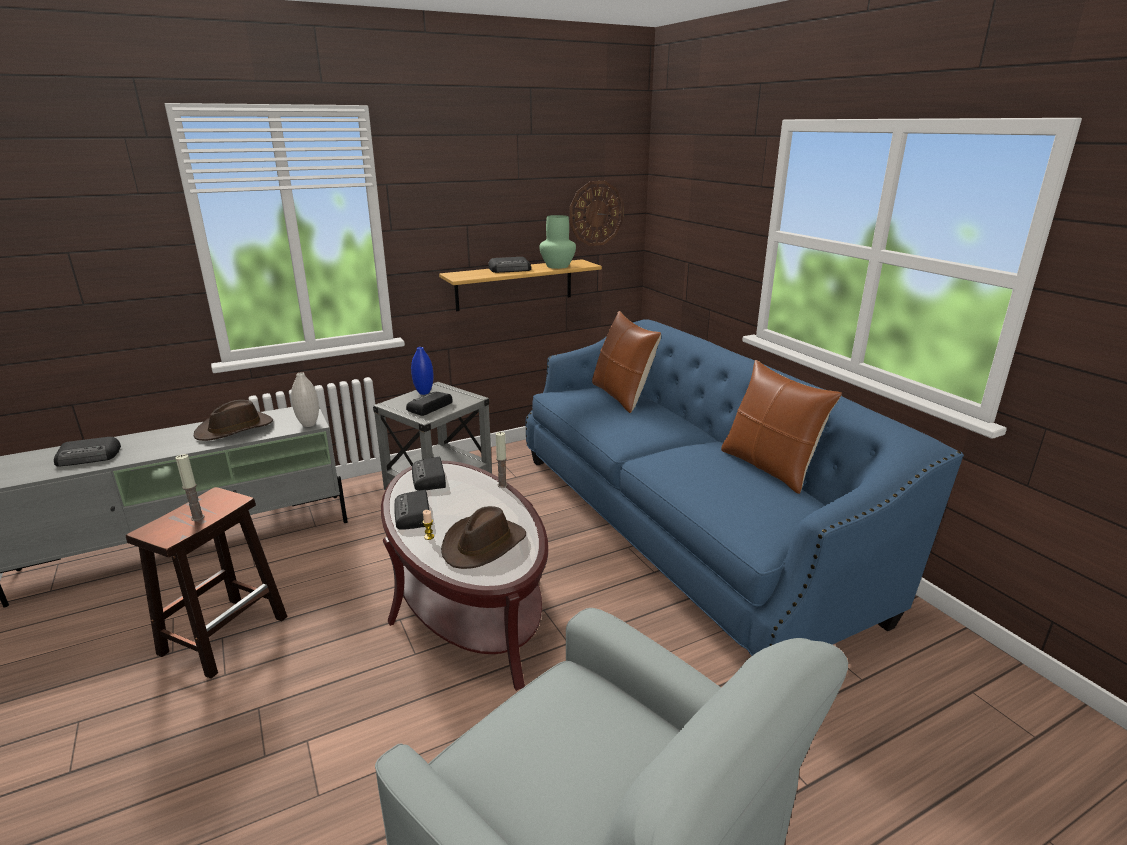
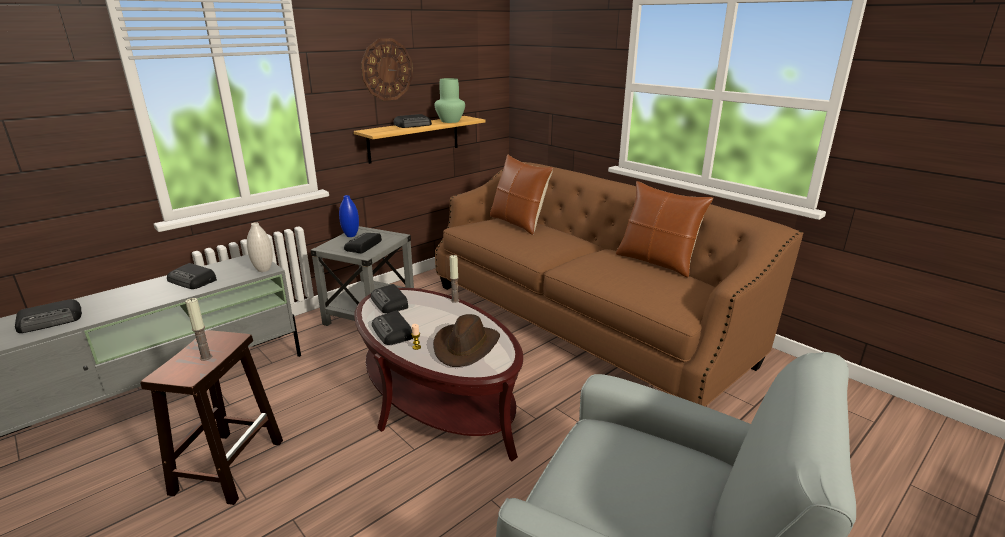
camera: 15 degrees left, 0 degrees up
(235, 429) = (193, 281): brown hat -> radio
(596, 213) = (473, 77): wall clock -> wall clock (387, 69)
(683, 527) = (583, 321): blue sofa -> brown sofa

